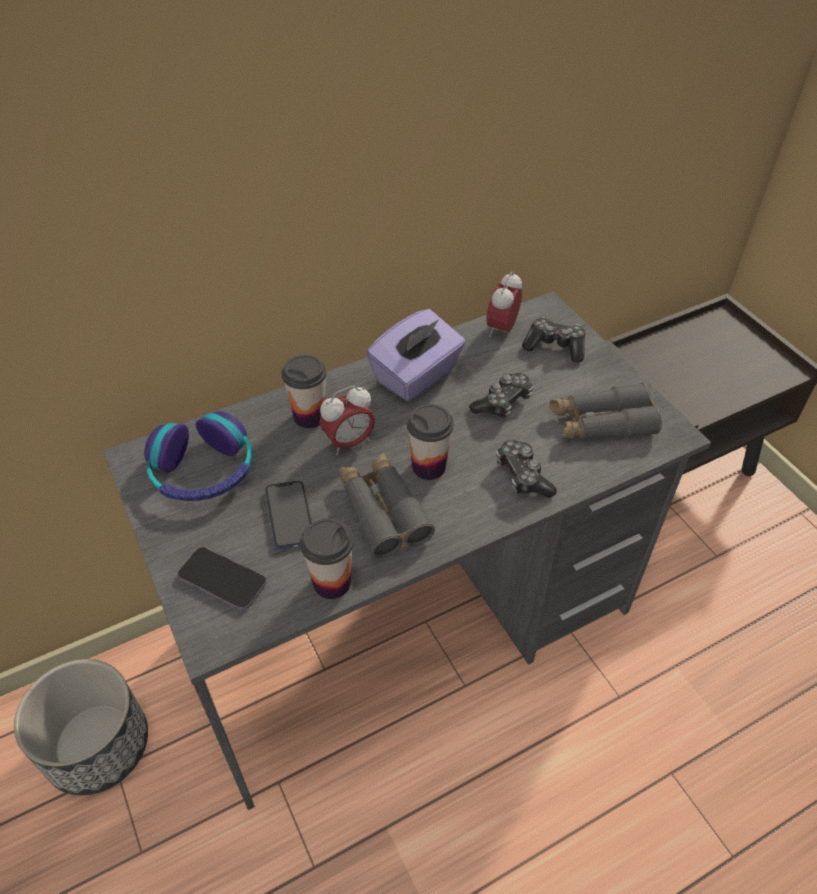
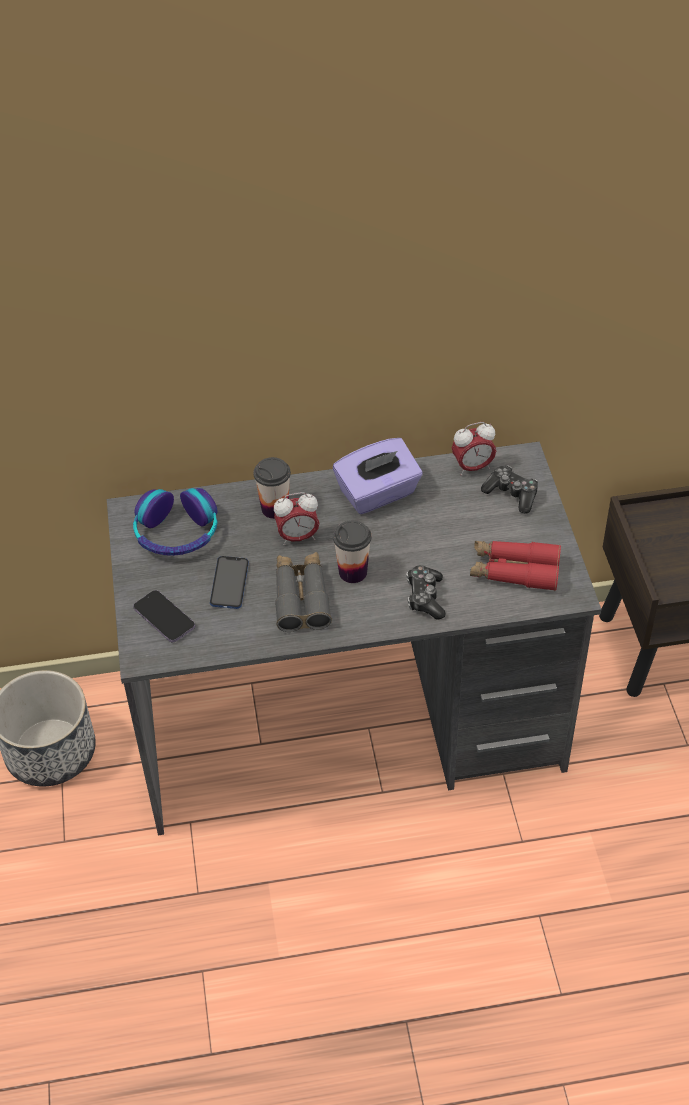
camera: 20 degrees right, 0 degrees up
(332, 582) = (242, 640): cup -> none
(502, 329) = (472, 467): alarm clock -> alarm clock turned 150 degrees counterclockwise
(503, 403) = (439, 534): game controller -> none
(601, 423) = (514, 571): grey binoculars -> red binoculars

